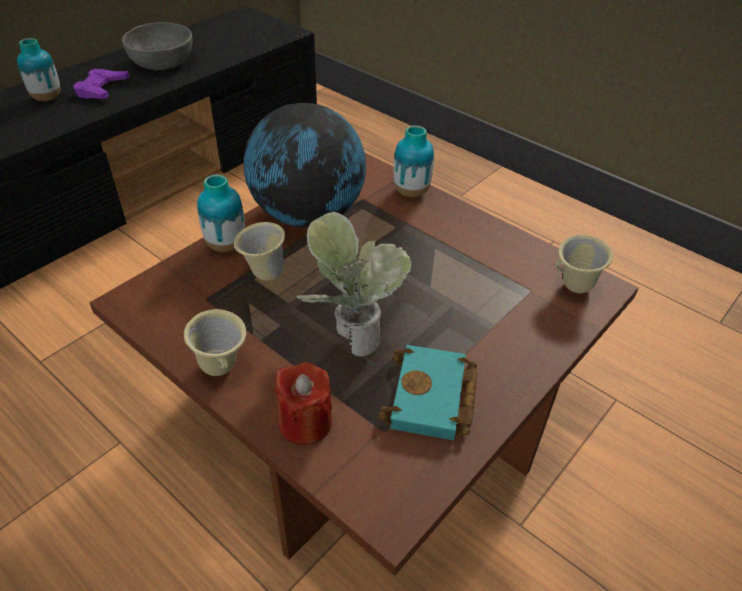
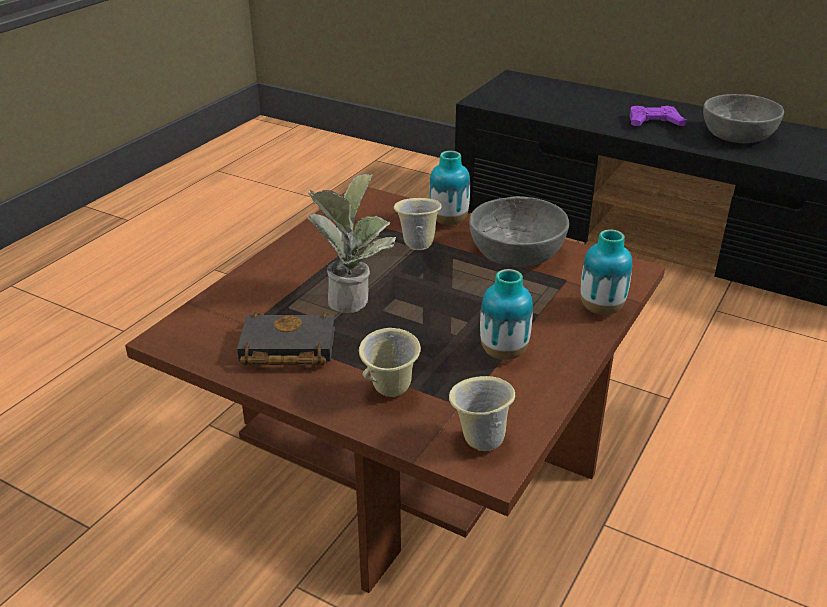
camera: 80 degrees right, 10 degrees down
(47, 98) = (615, 107): vase -> vase (503, 352)
(223, 368) = (301, 246): beige mug -> beige mug (390, 393)
(305, 423) = (251, 289): red candle -> none
(308, 215) = (516, 253): globe -> grey bowl
(433, 400) = (285, 348): turquoise book -> black book

